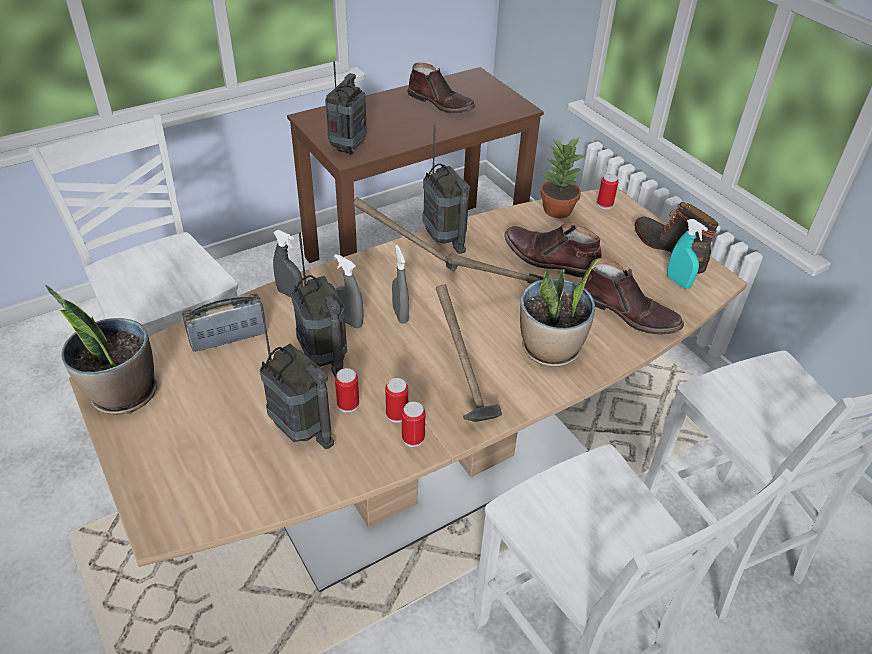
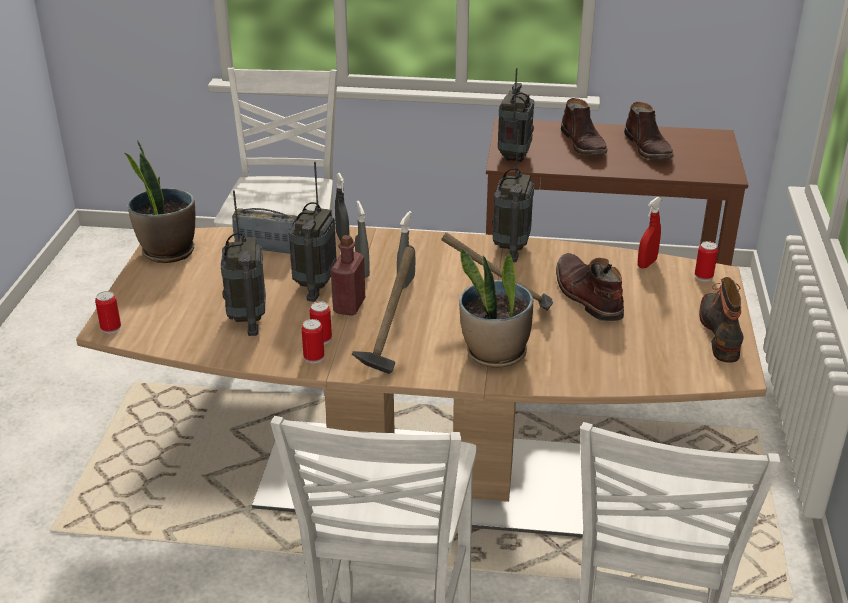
camera: 40 degrees right, 10 degrees down
(348, 148) = (514, 157): radio -> radio turned 45 degrees counterclockwise
(348, 404) = (296, 319): can -> can (111, 328)
(380, 365) = (349, 306): none -> red bottle
(411, 266) = (458, 255): hammer -> none
(556, 210) = (647, 264): potted plant -> red spray bottle
(628, 312) = (604, 359): brown boot -> brown boot (584, 144)
(678, 282) = (690, 359): turquoise spray bottle -> none

